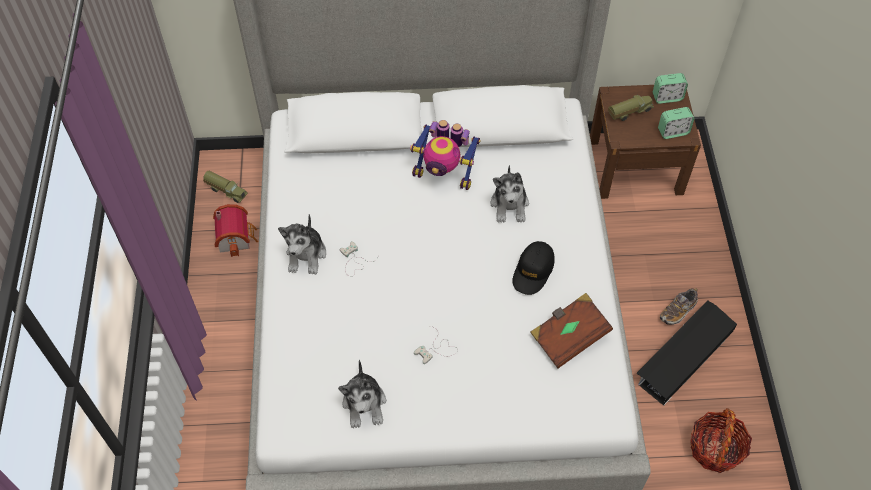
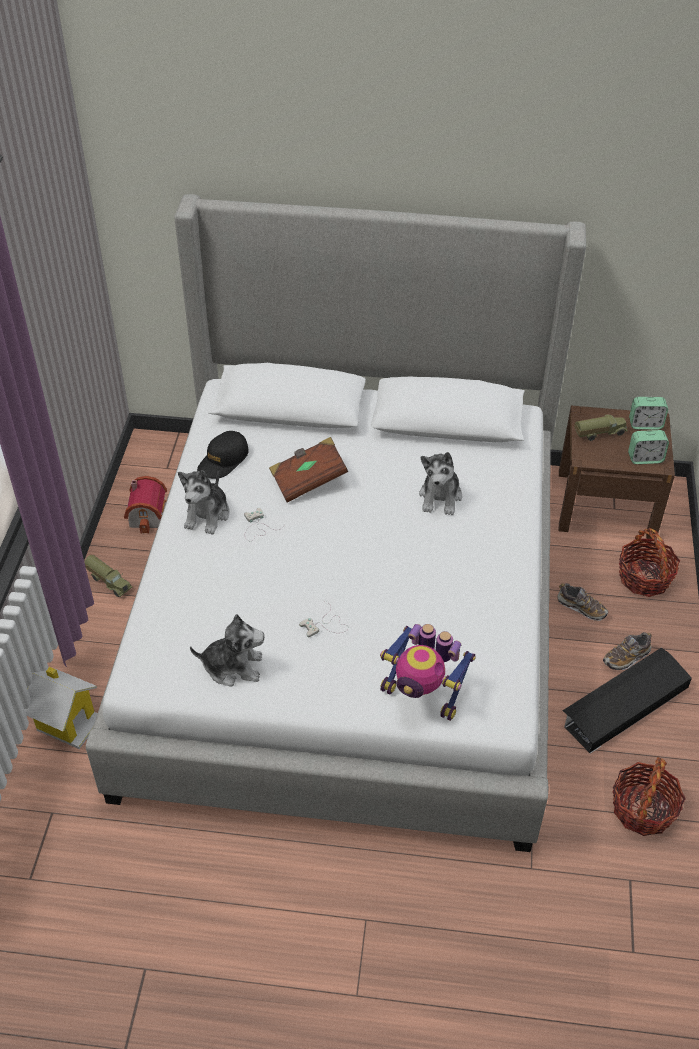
camera: 10 degrees right, 10 degrees down
(210, 452) = (67, 722): none -> toy house
(227, 191) = (152, 470): toy truck -> toy truck (109, 581)
(365, 404) = (233, 666): plush toy -> plush toy turned 90 degrees counterclockwise
(444, 174) = (375, 459): toy robot -> toy robot (423, 694)
(533, 271) = (451, 564): black cap -> black cap (223, 460)
(569, 337) = (477, 634): brown book -> brown book (308, 480)
(632, 270) = (581, 608): none -> shoe
(680, 233) = (644, 578): none -> basket

